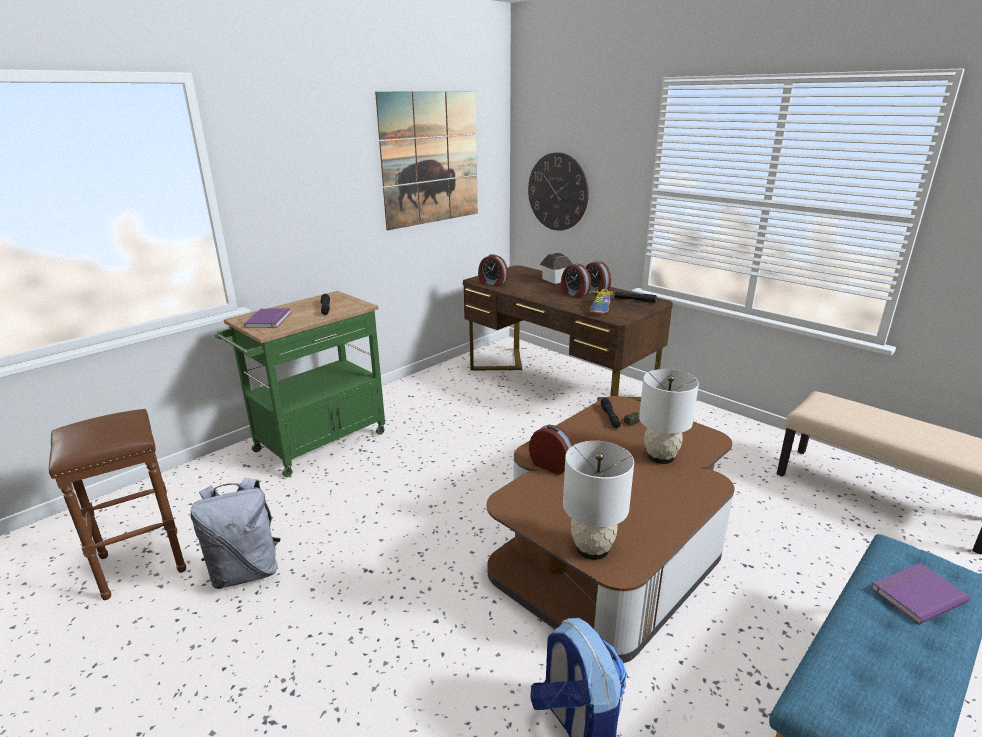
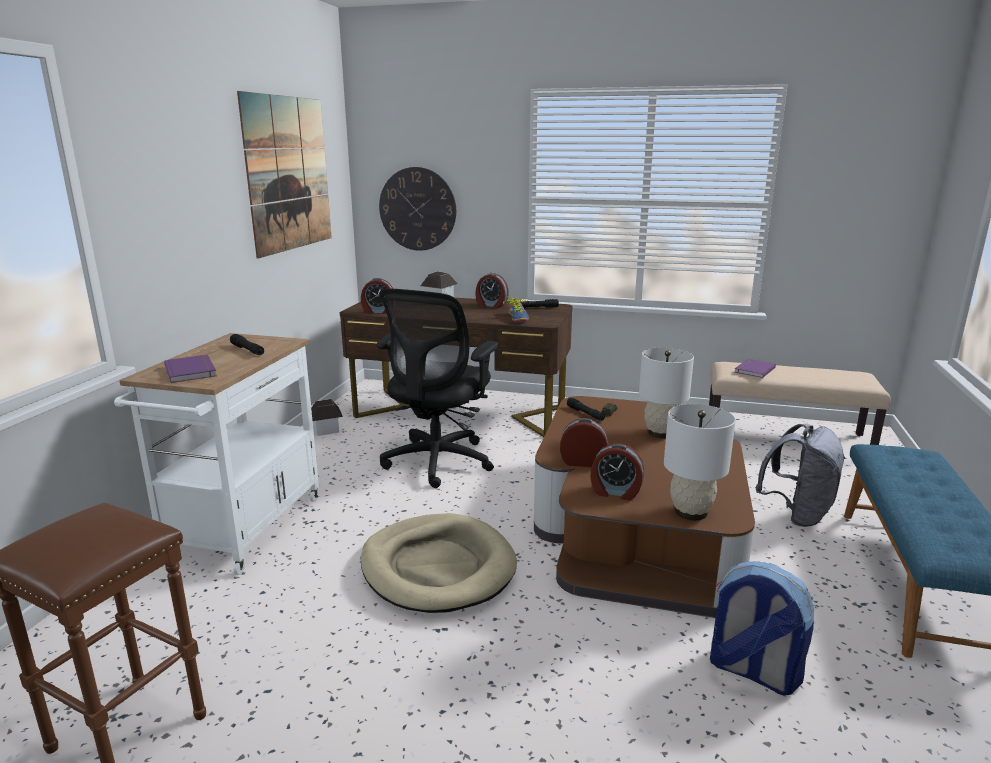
camera: 30 degrees left, 5 degrees down
(246, 571) = (294, 684): grey backpack -> grey backpack (797, 514)
(317, 443) = (242, 530): green cart -> white cart
(412, 518) = (438, 567): none -> beige dog bed
(441, 375) = (327, 429): none -> toy house
(502, 422) = (440, 457): none -> black office chair
(574, 294) = (475, 310): alarm clock -> alarm clock (615, 492)
(915, 593) = (917, 471): purple book -> purple book (753, 370)

